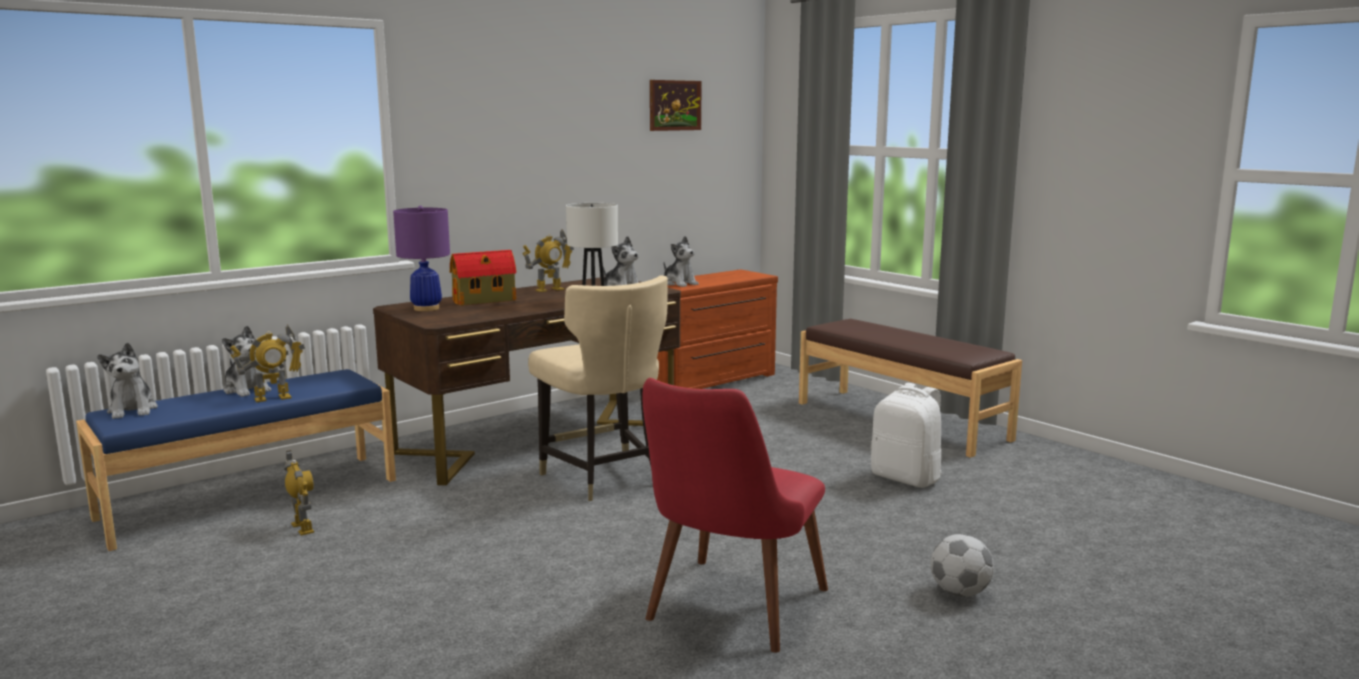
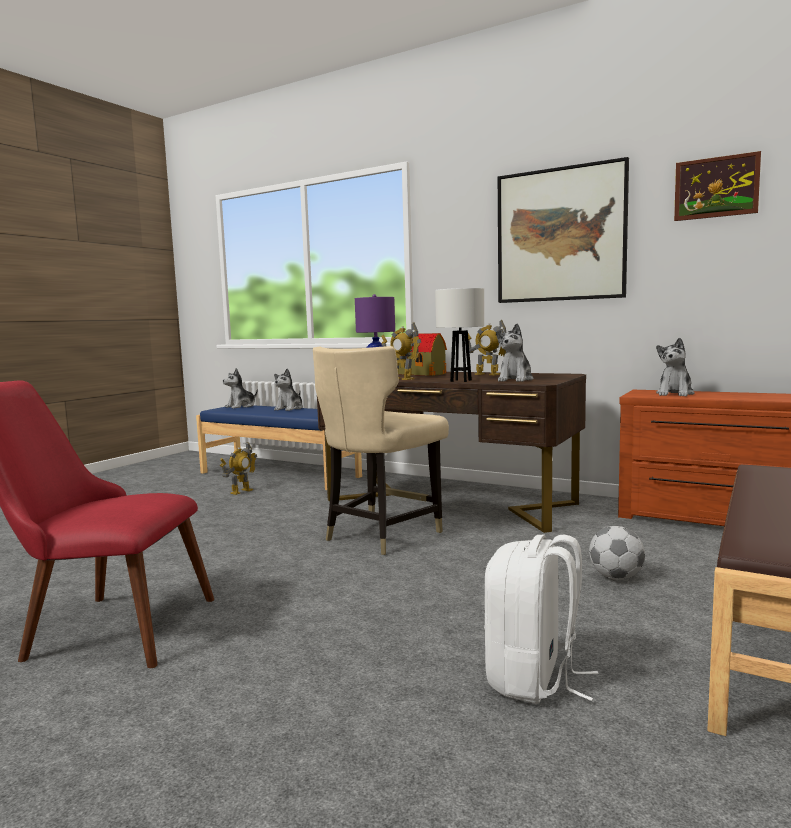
camera: 70 degrees right, 5 degrees down
(273, 398) = (275, 413): toy robot -> toy robot (401, 379)
(562, 135) = (560, 235): none -> picture
(959, 593) = (137, 764): football -> football (615, 577)

